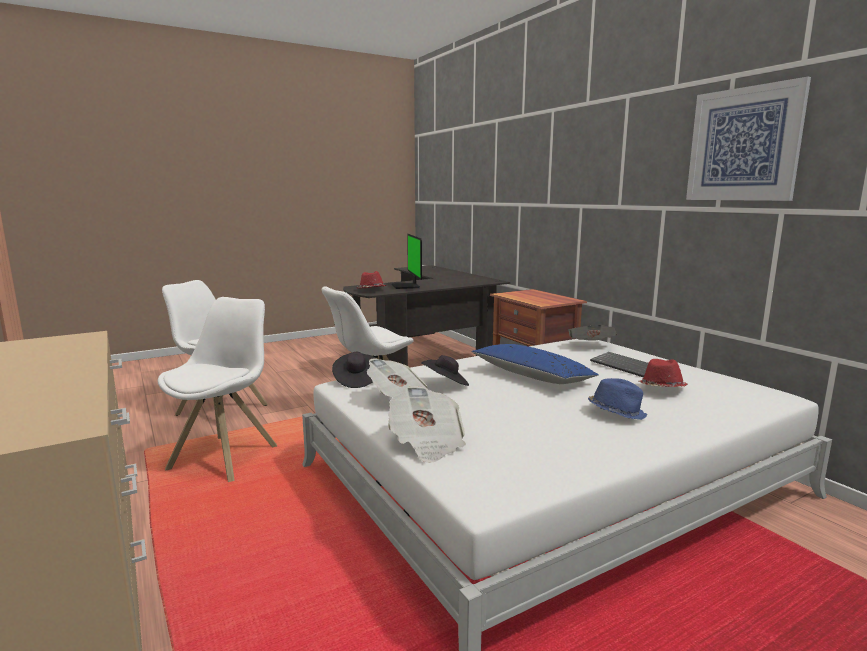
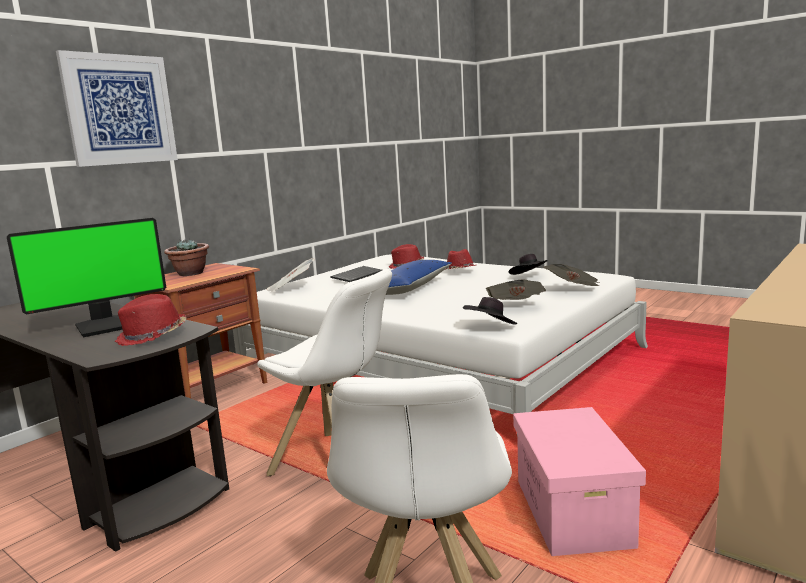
camera: 110 degrees left, 0 degrees up
(225, 457) = (571, 512): white chair -> pink storage box
(446, 384) = (461, 302): black hat -> black hat (528, 277)
(542, 296) = (190, 273): none -> potted plant
(616, 412) = (459, 271): blue hat -> red hat
(743, 145) = (312, 99): picture -> picture (120, 110)

